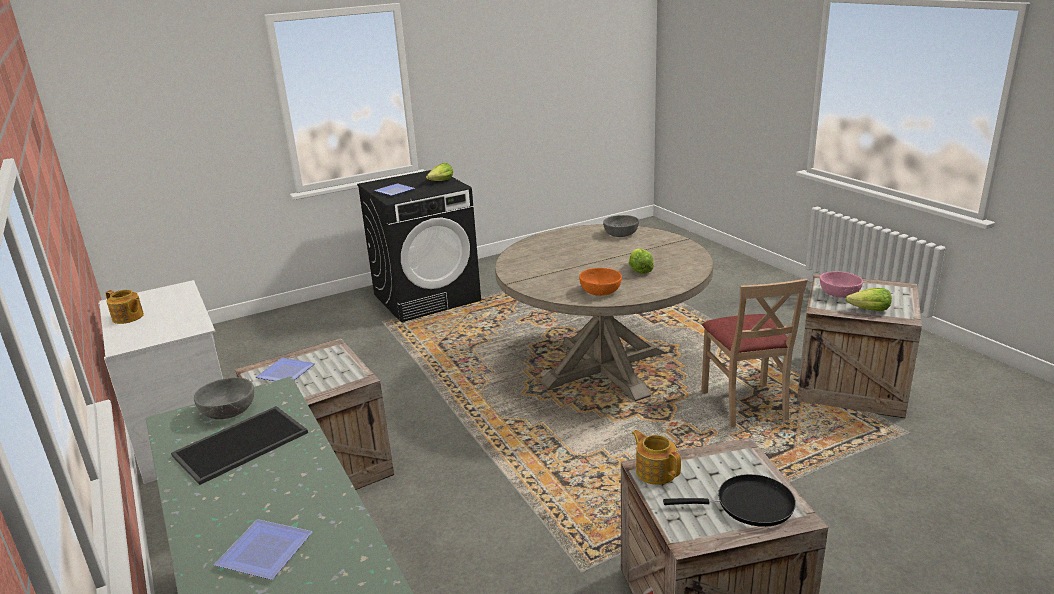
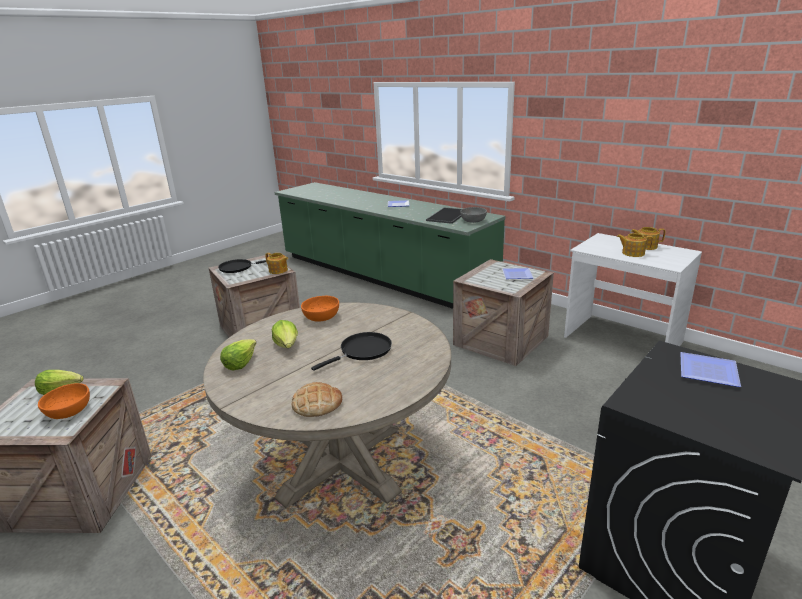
camera: 160 degrees right, 0 degrees up
(169, 309) = (632, 253): none -> teapot
(441, 181) = (686, 416): lettuce -> lettuce (240, 363)
(573, 258) = (363, 351): none -> black frying pan
(620, 234) = (317, 404): grey bowl -> bread
(745, 405) = (203, 443): beige chair -> none
(839, 293) = (68, 411): pink bowl -> orange bowl

